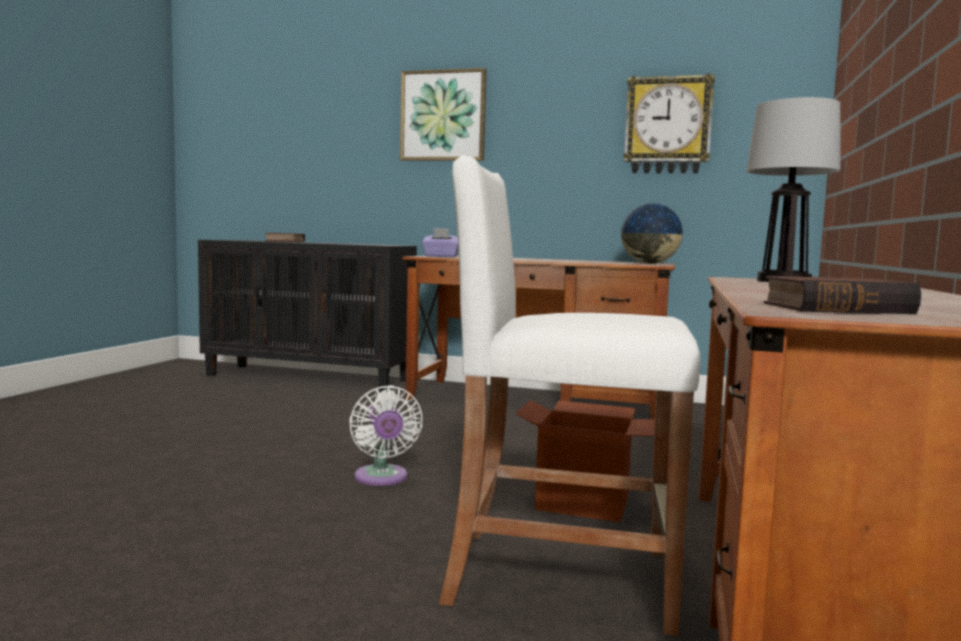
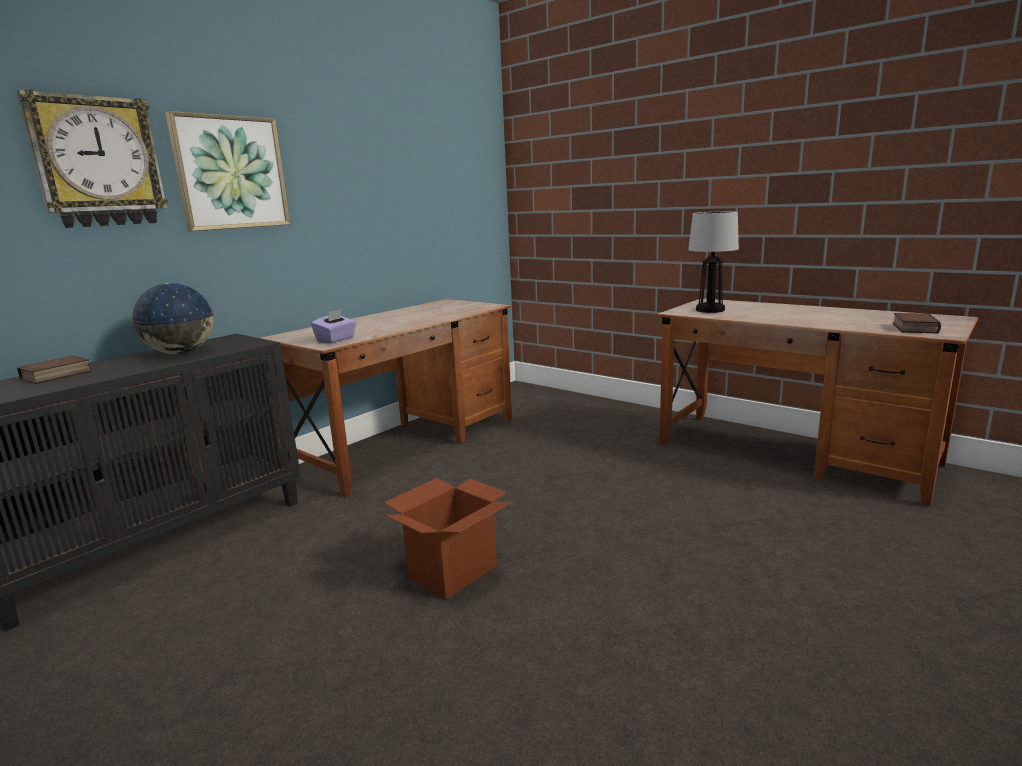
camera: 65 degrees left, 10 degrees up
(382, 478) = (581, 536): white fan -> none
(560, 577) = (766, 503): white stool -> none
(583, 504) = (659, 476): cardboard box -> cardboard box (453, 571)
(650, 263) = (467, 304): globe -> globe (181, 353)
(668, 125) = (427, 185): wall clock -> wall clock (97, 162)

